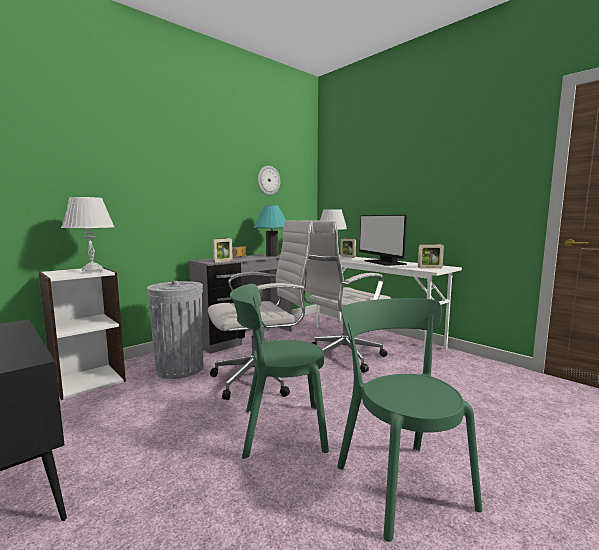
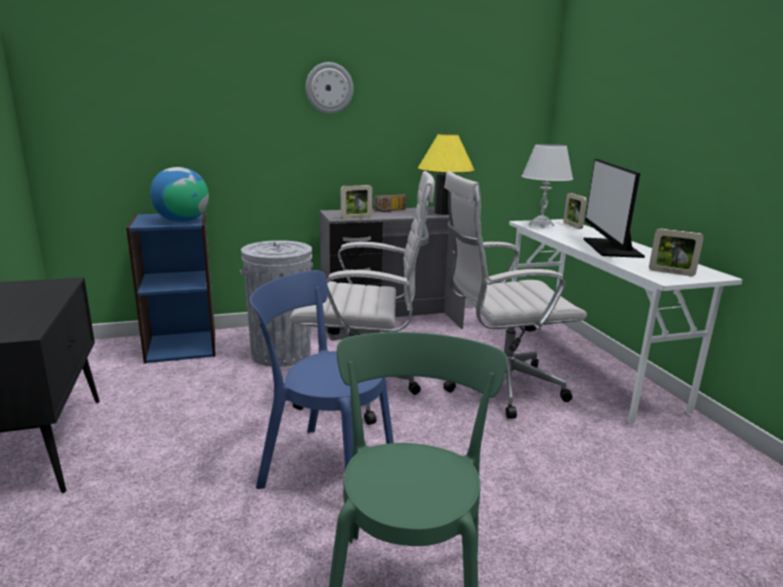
camera: 25 degrees right, 10 degrees up
(88, 380) = (182, 346): white bookcase -> blue bookcase
(92, 271) = (182, 221): white table lamp -> globe
(268, 180) = (458, 91): wall clock -> wall clock (329, 88)
(272, 255) = (443, 213): turquoise table lamp -> yellow table lamp
(278, 430) = (322, 466): green chair -> blue chair

